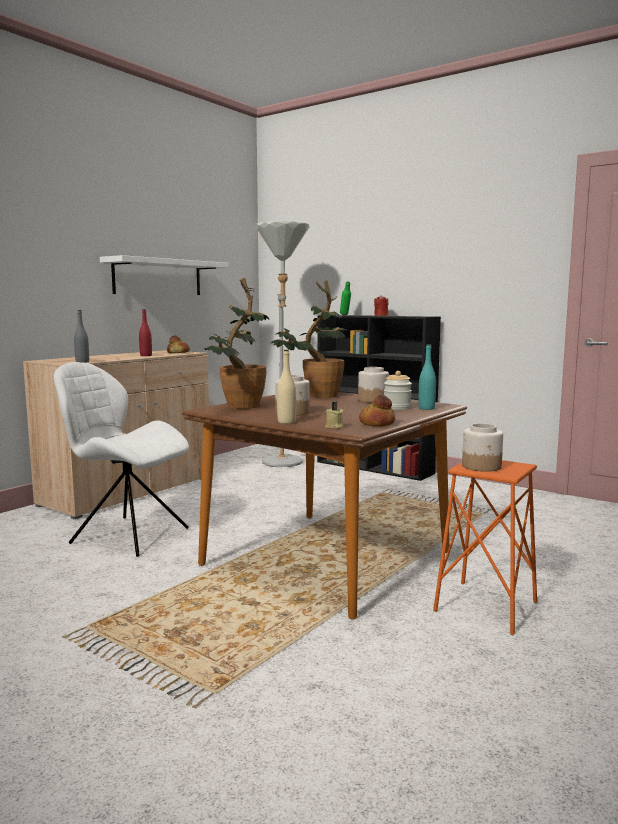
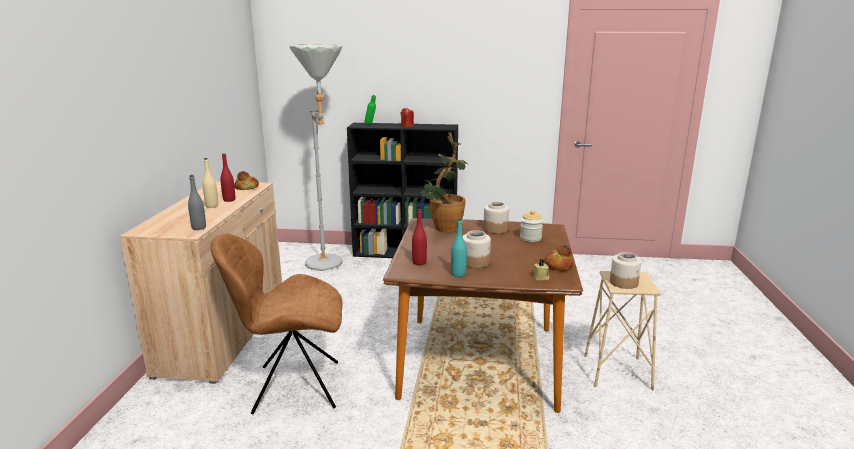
camera: 30 degrees left, 10 degrees up
(127, 535) = (293, 387): white chair -> brown chair
(158, 277) = (197, 106): white shelf -> none
(238, 407) = (419, 262): potted plant -> red bottle
(286, 422) = (498, 279): beige bottle -> beige bottle (212, 206)
(426, 408) = (549, 235): turquoise bottle -> turquoise bottle (458, 274)
(485, 607) = (617, 372): orange stool -> beige stool

